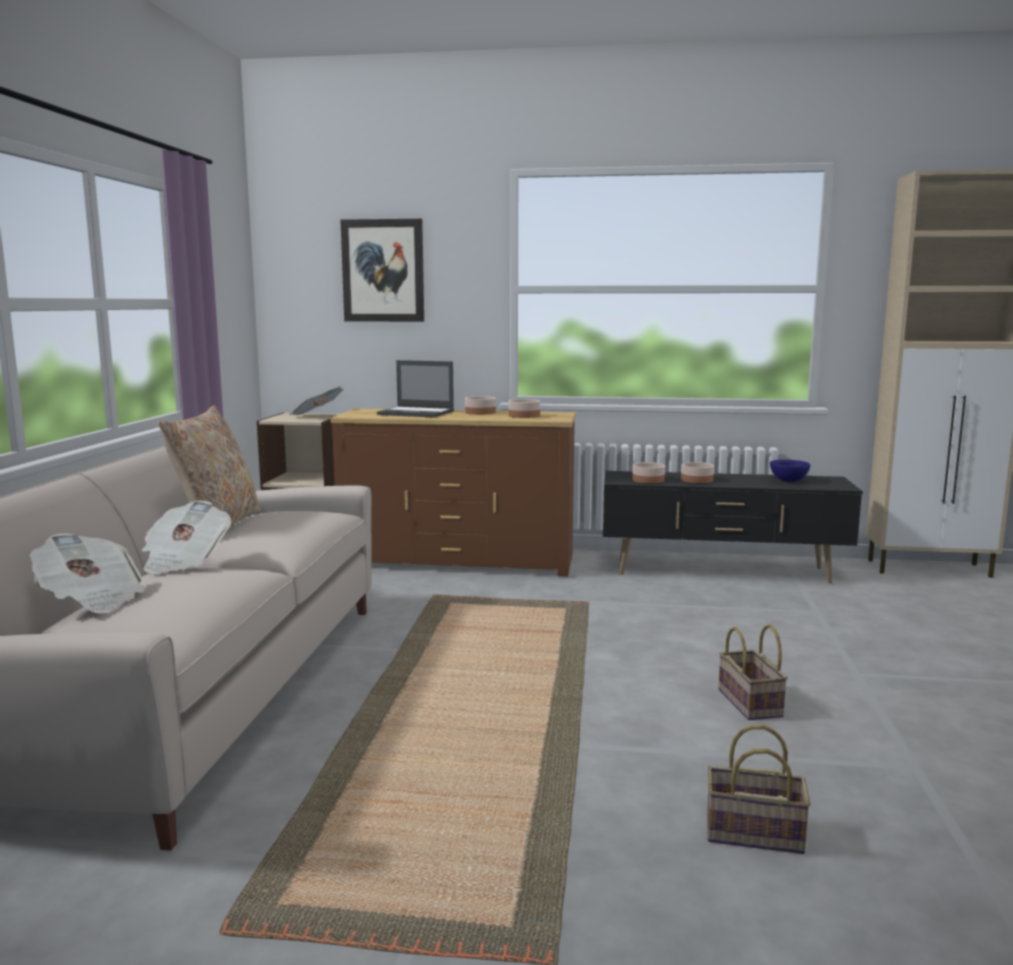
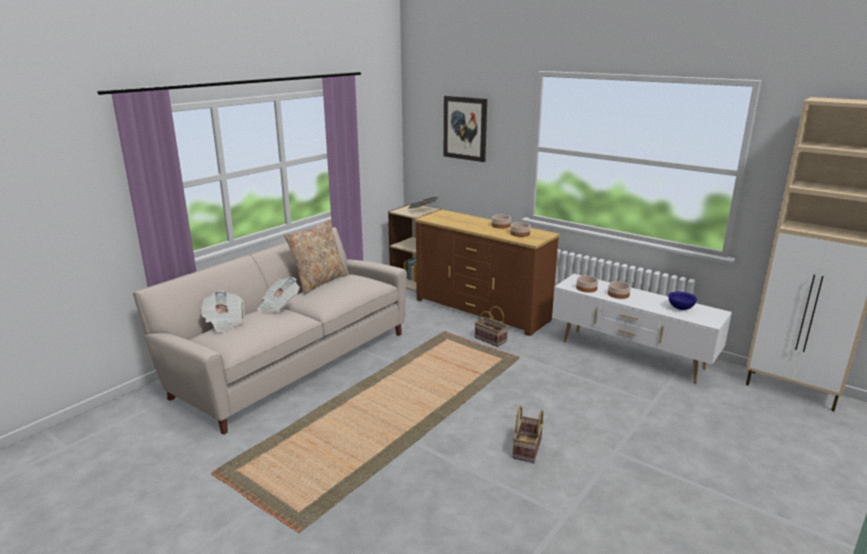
camera: 30 degrees right, 10 degrees up
(417, 413) = (465, 220): laptop -> none
(722, 572) = (631, 355): black tv stand -> white tv stand
(751, 834) = (436, 515): basket -> basket (489, 339)

